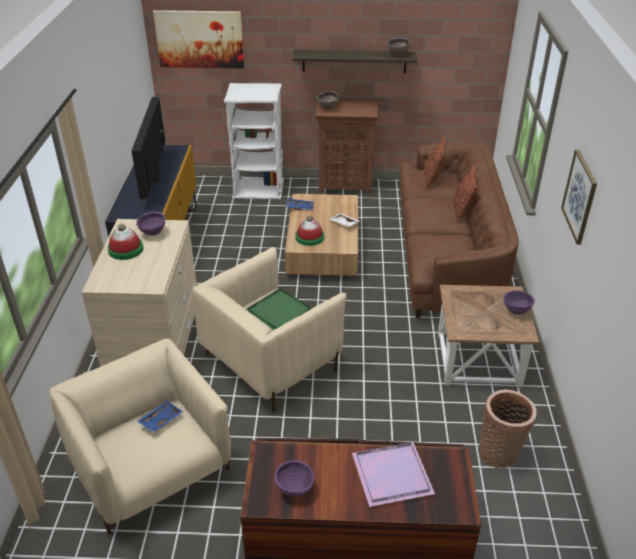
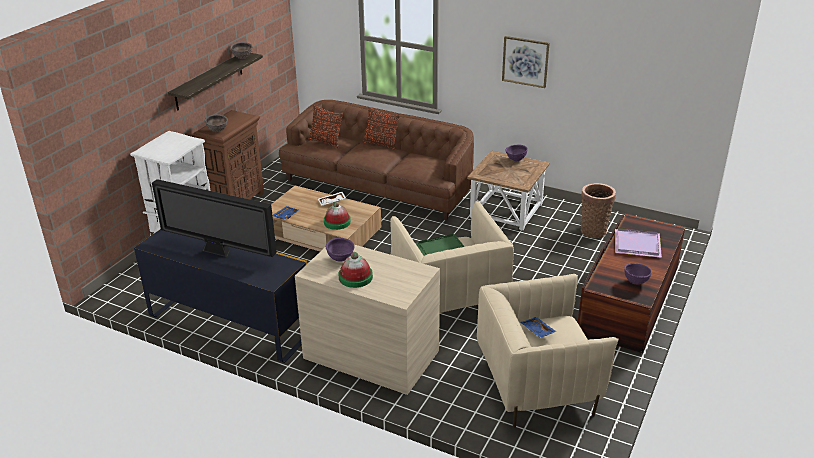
camera: 65 degrees left, 5 degrees down
(200, 39) = (93, 121): picture -> none

